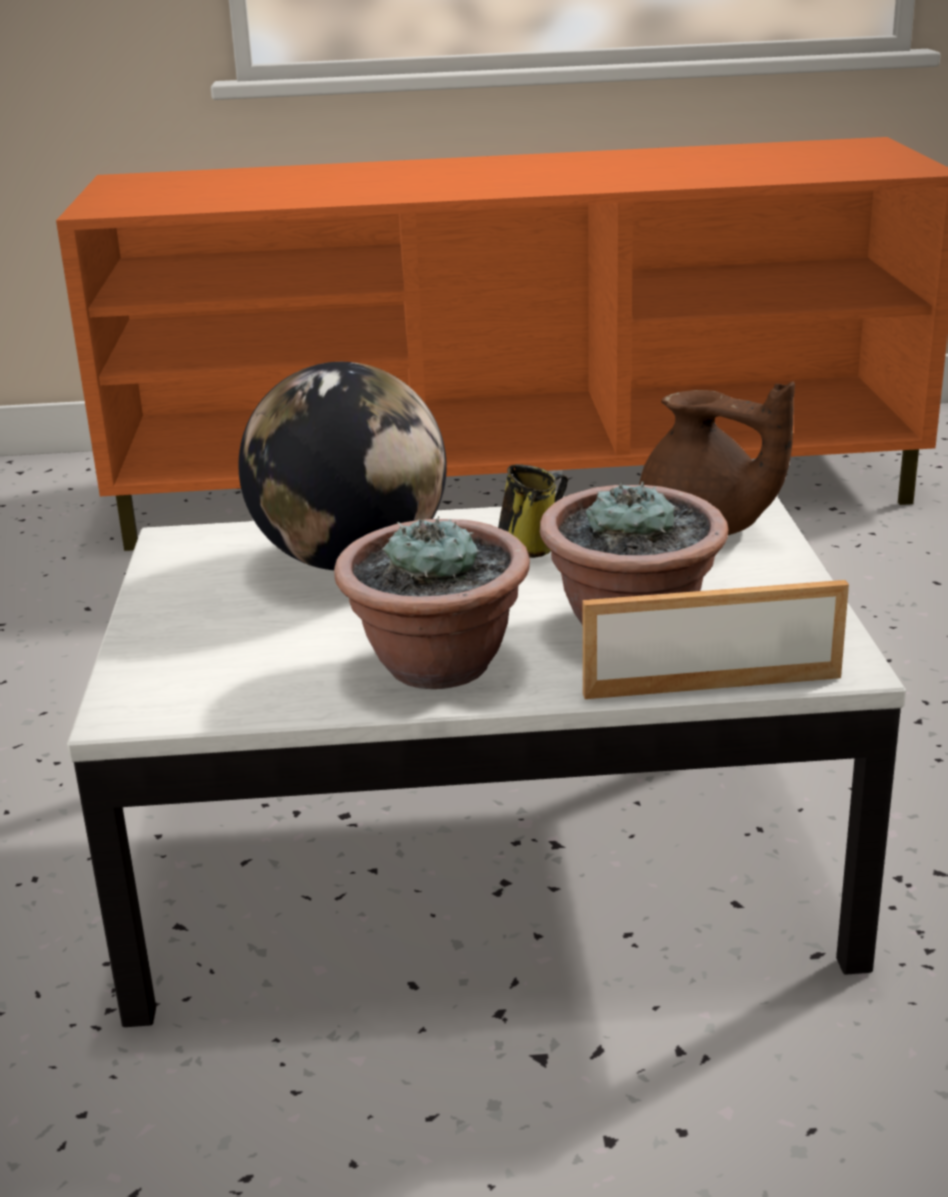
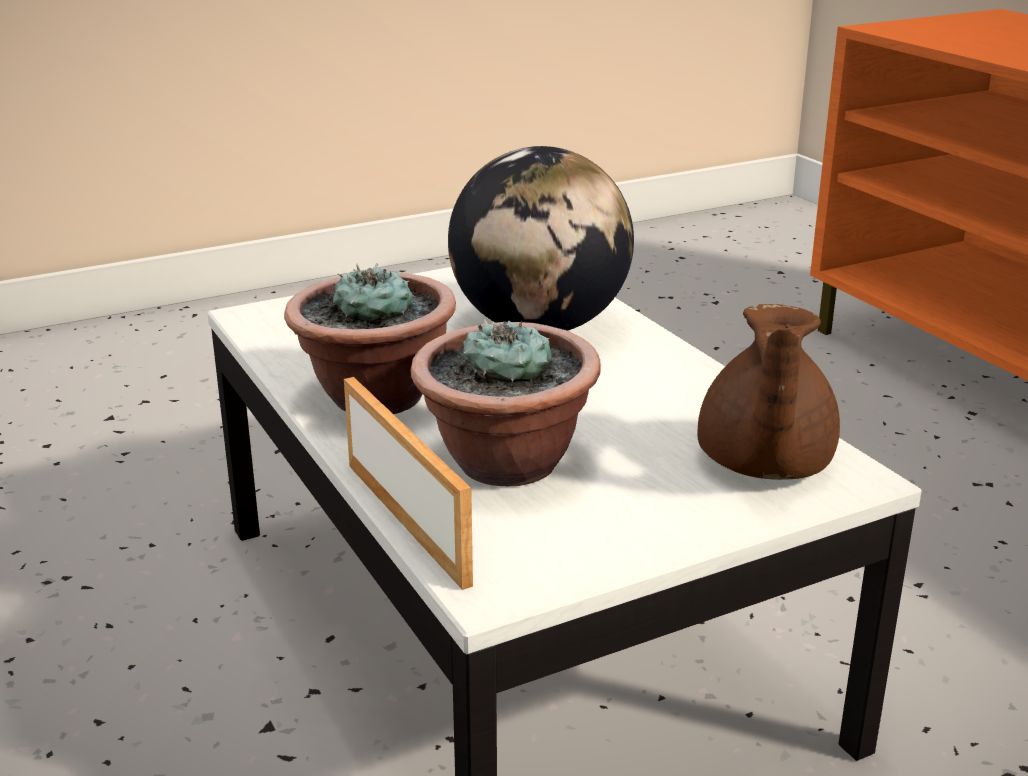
camera: 65 degrees right, 0 degrees up
(531, 546) = (637, 389): mug -> none

